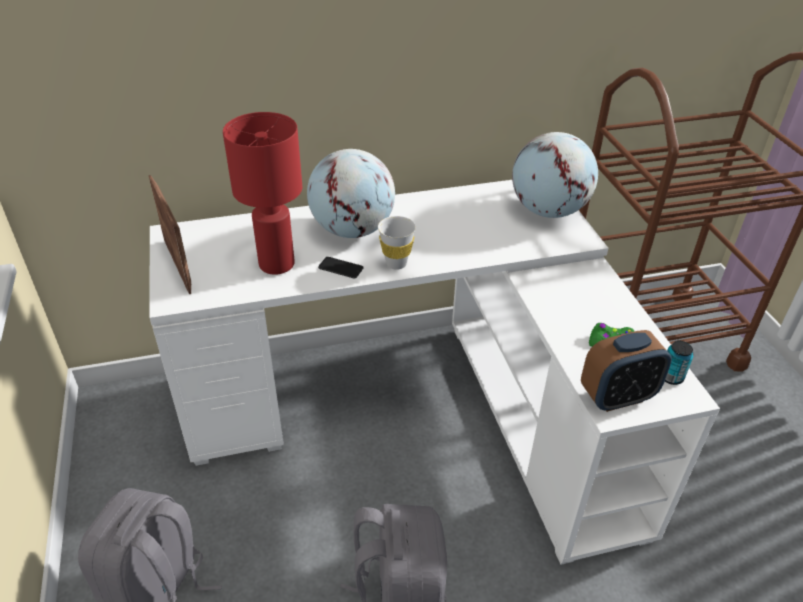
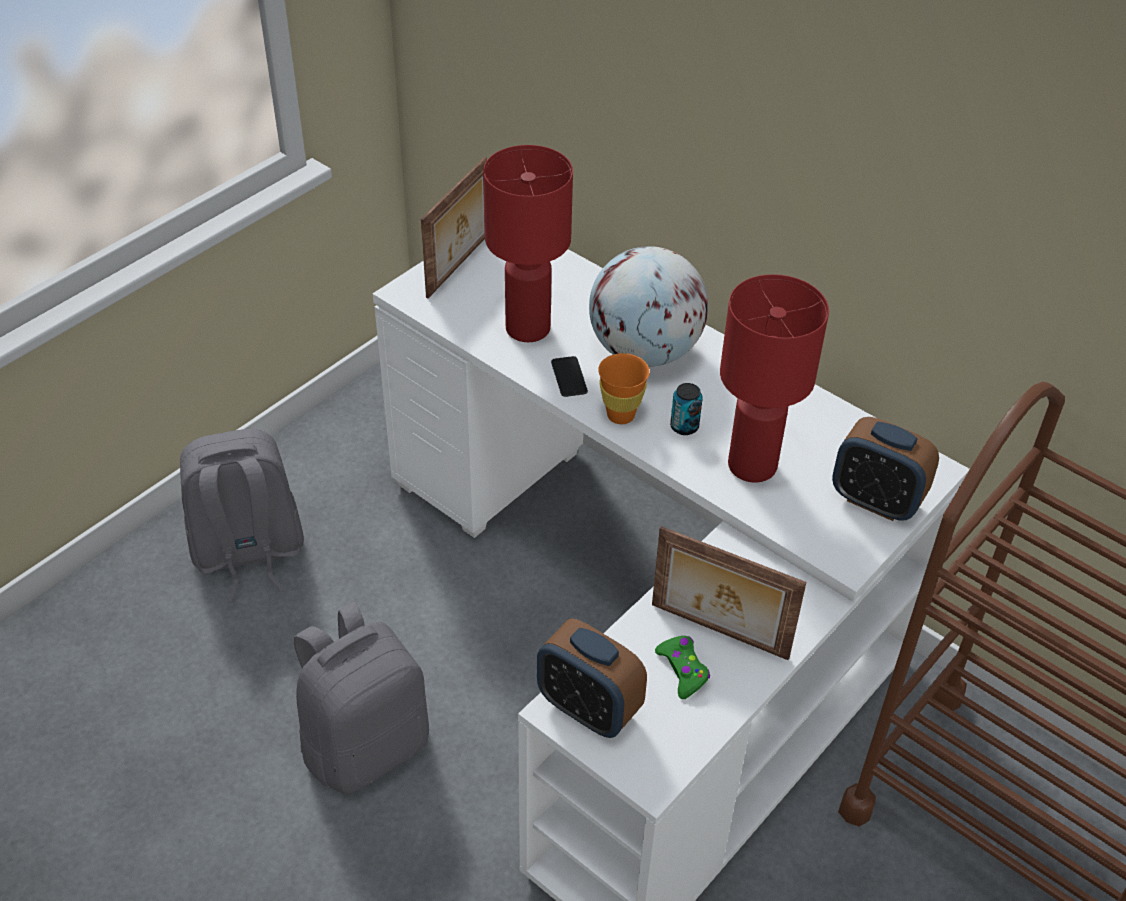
camera: 55 degrees right, 5 degrees up
(396, 263) = (620, 415): white cup -> orange cup
(484, 237) = (750, 465): none -> red table lamp
(548, 211) = (876, 501): globe -> alarm clock
(592, 315) = (718, 633): none -> picture frame
(671, 377) = (670, 750): can -> can (684, 426)

